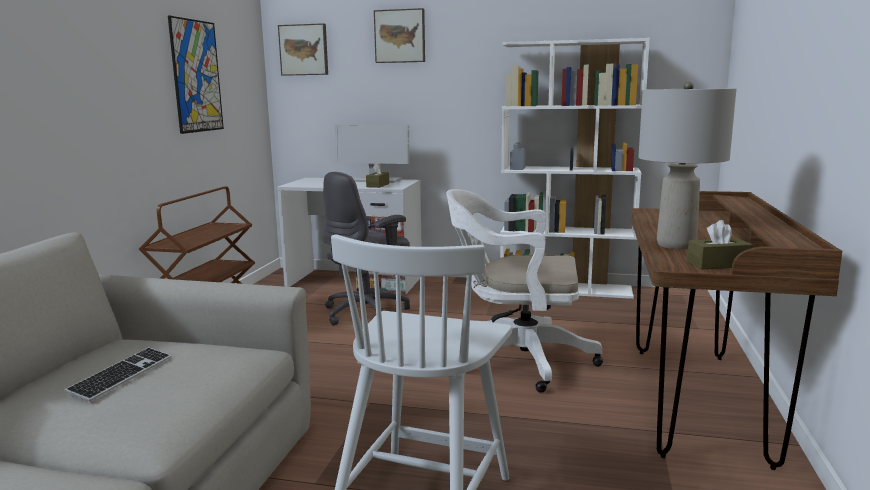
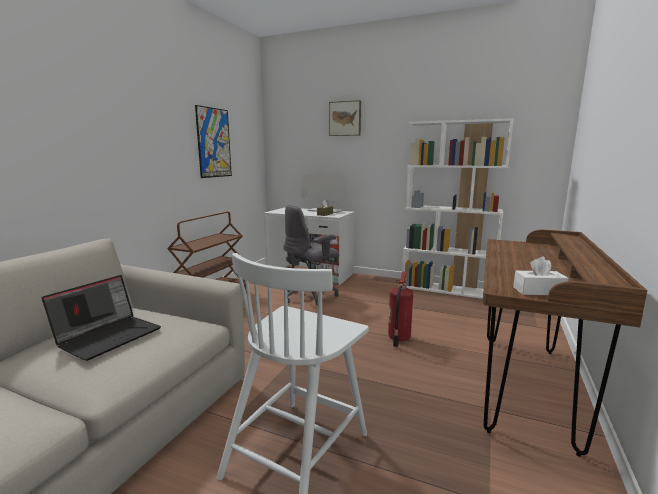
camera: 10 degrees right, 0 degrees up
(122, 375) = (109, 336): keyboard -> laptop
(304, 50) = (286, 127): picture -> none
(516, 359) = (398, 339): white office chair -> fire extinguisher
(677, 245) = (511, 271): grey table lamp -> none
(718, 264) = (538, 291): brown tissue box -> white tissue box

